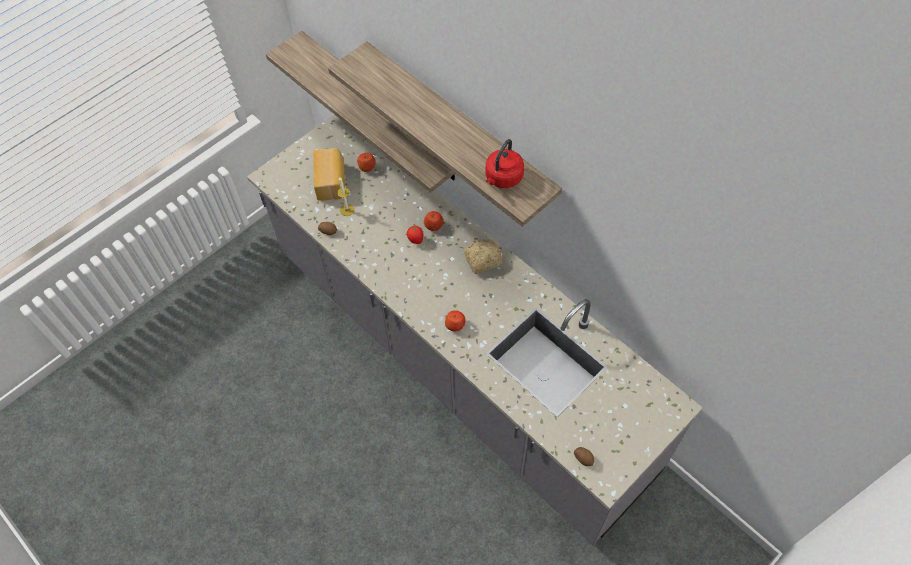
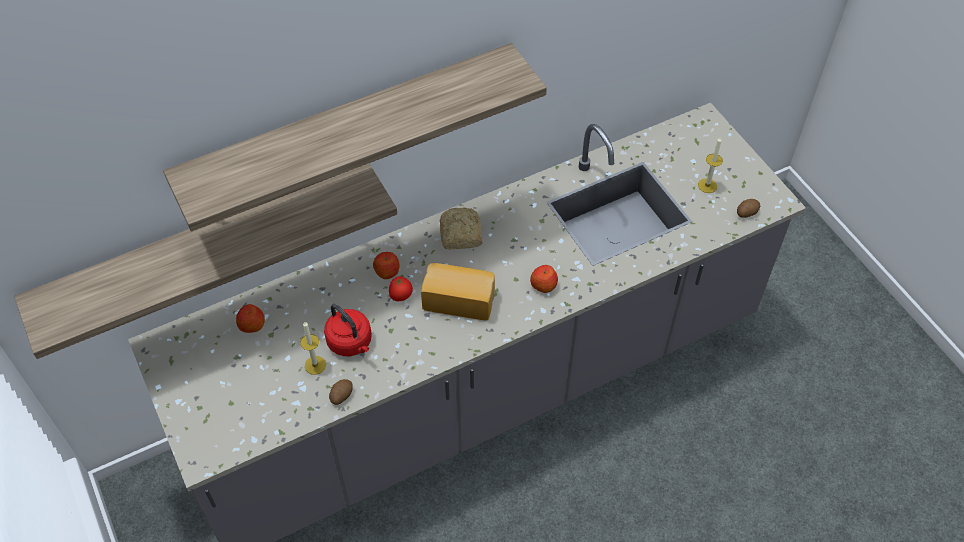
camera: 75 degrees left, 5 degrees down
(331, 181) = (255, 374): bread -> bread (459, 299)
(502, 178) = (476, 88): red kettle -> red kettle (351, 343)
(601, 422) = (707, 185): none -> candle

